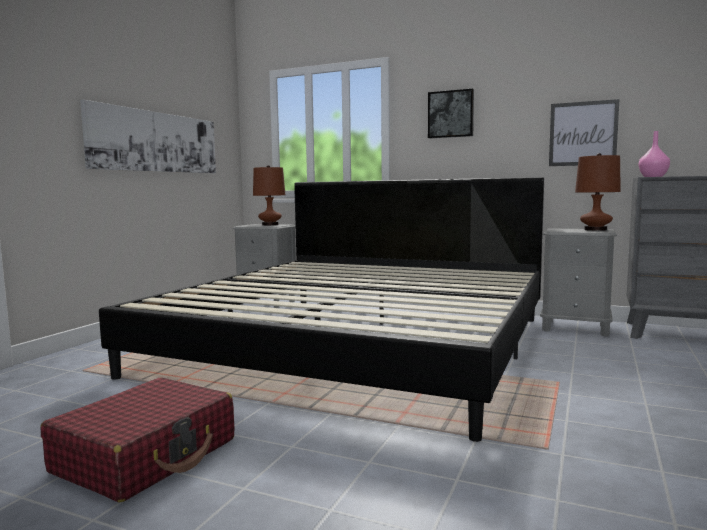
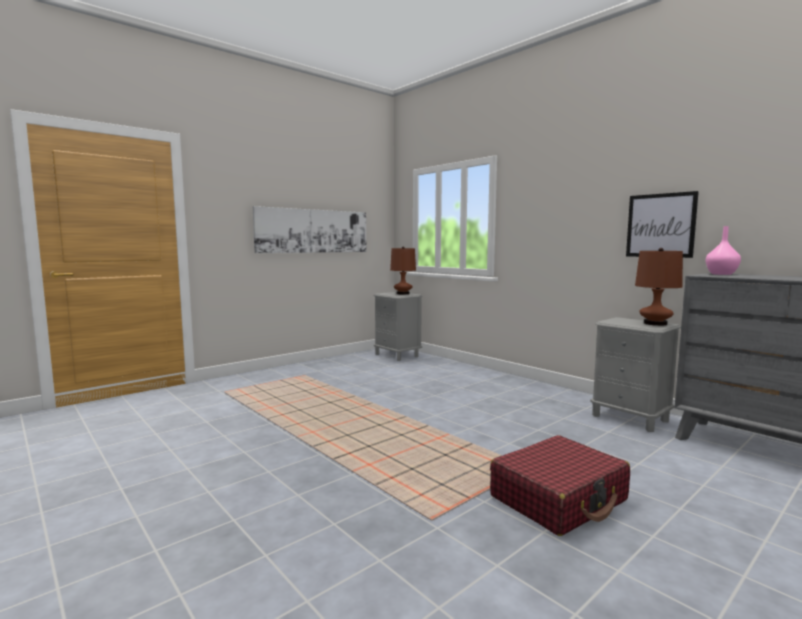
camera: 25 degrees right, 0 degrees up
(147, 455) = (188, 457): red suitcase -> red suitcase (559, 498)
(357, 344) = (414, 401): bed -> none
(451, 114) = (543, 205): picture -> none

